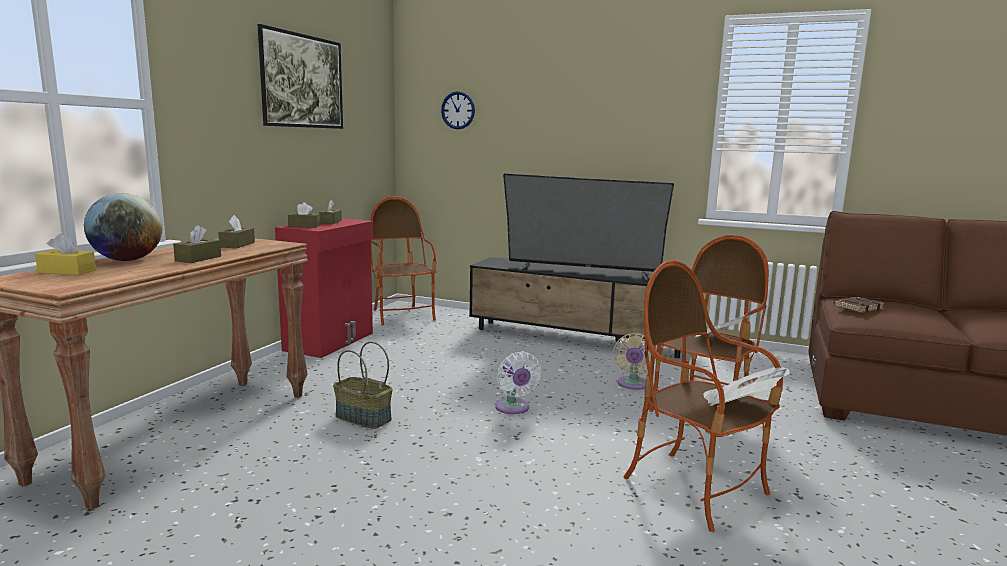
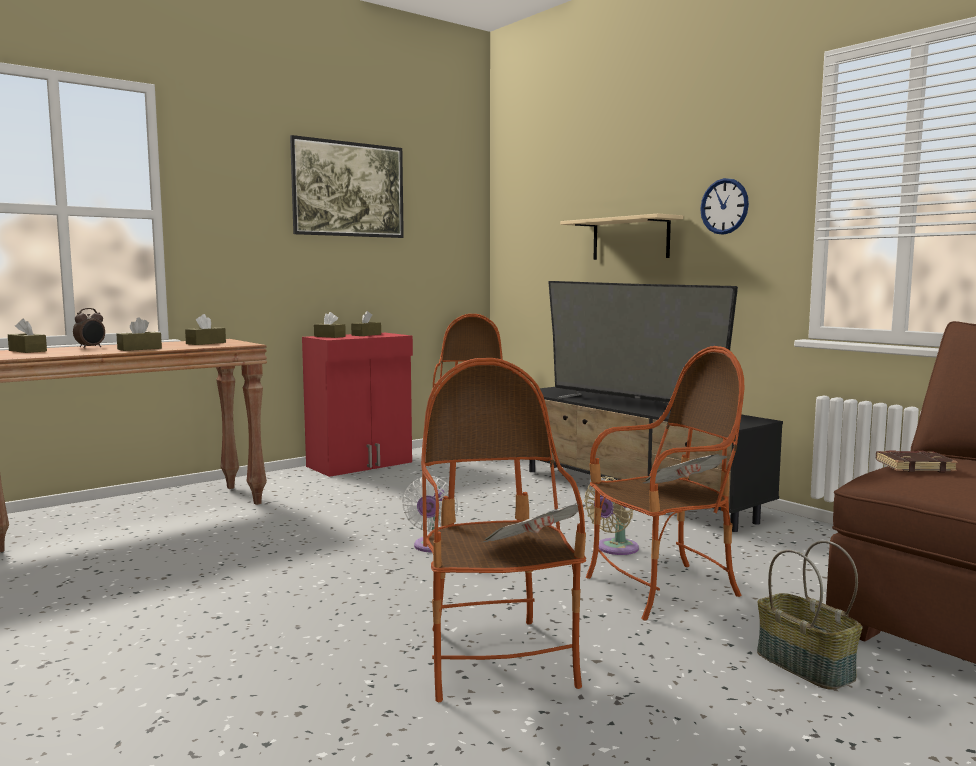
camera: 30 degrees right, 5 degrees down
(67, 271) = (27, 351): yellow tissue box -> brown tissue box
(127, 260) = (91, 347): globe -> alarm clock
(362, 418) = (279, 529): basket -> basket (803, 665)
(458, 110) = (542, 212): wall clock -> wall clock (724, 206)
(551, 138) = (630, 239): none -> beige shelf

